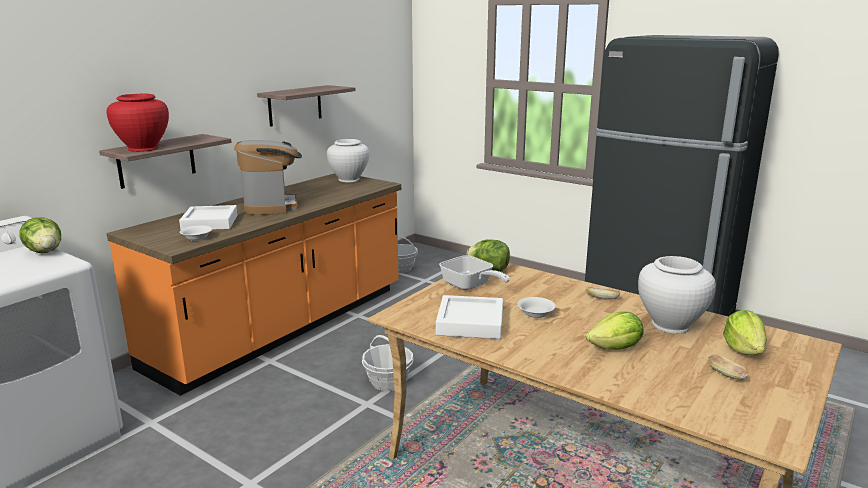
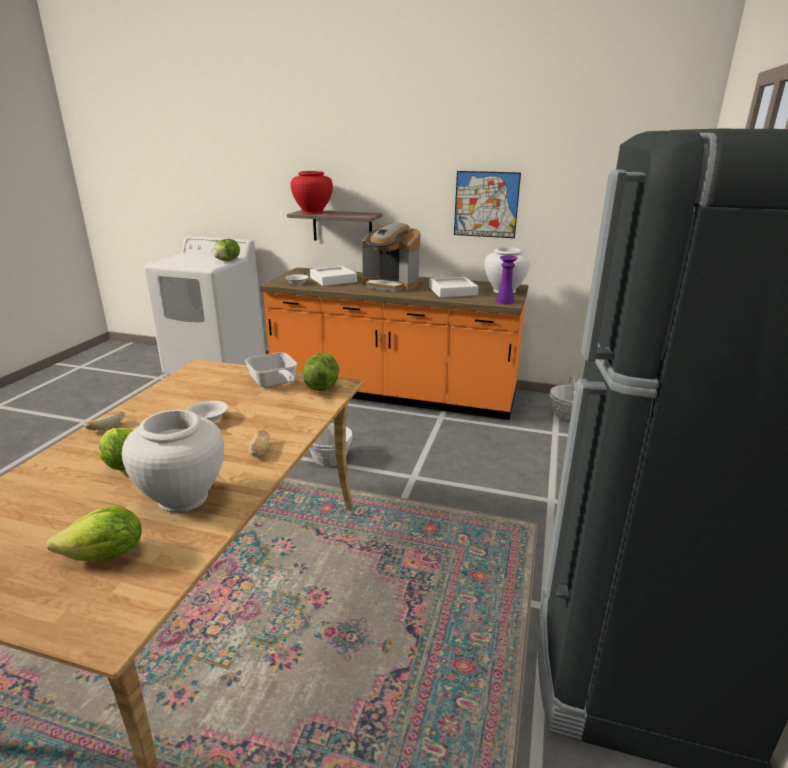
camera: 70 degrees right, 5 degrees up
(271, 206) = (390, 285): coffee machine -> coffee machine turned 60 degrees clockwise
(295, 105) = (486, 204): shelf -> picture
(379, 184) = (504, 301): none -> purple vase
(470, 286) = (274, 383): frying pan -> frying pan turned 60 degrees counterclockwise
(470, 323) = (185, 393): white tray -> white tray (452, 291)
(726, 375) = (41, 537): bread -> bread (106, 427)

